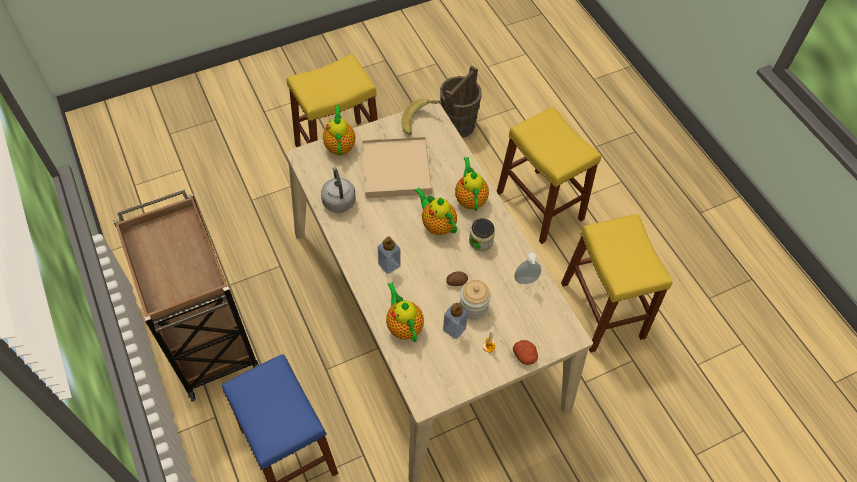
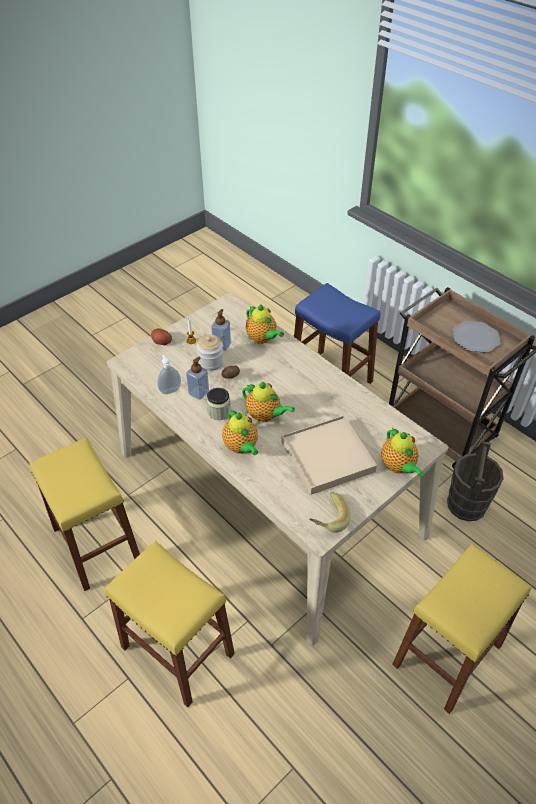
camera: 165 degrees right, 10 degrees down
(169, 250) = (475, 338): none -> plate
(338, 200) = (367, 414): grey kettle -> none
(389, 265) = (293, 374): soap dispenser -> soap dispenser (199, 393)
(458, 124) = (315, 753): brown bucket -> brown bucket (466, 505)

